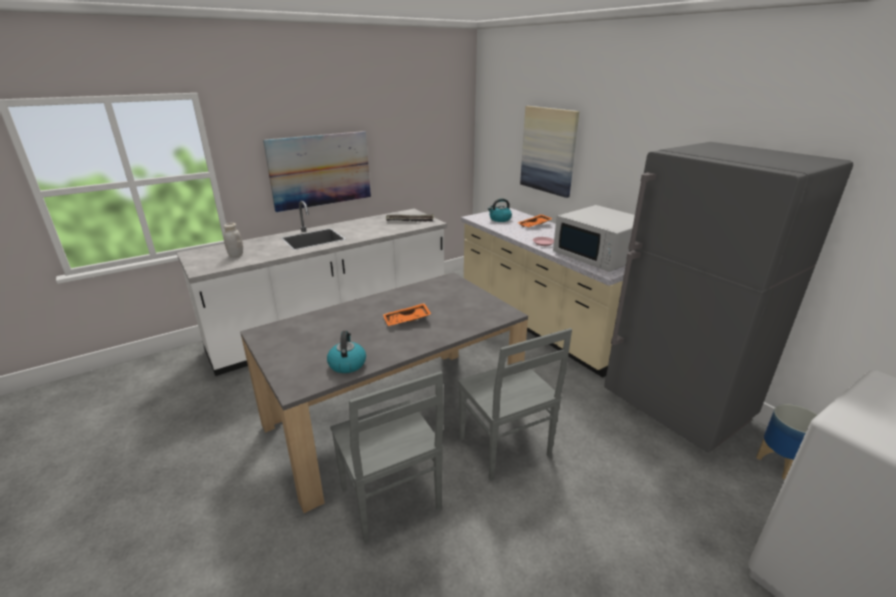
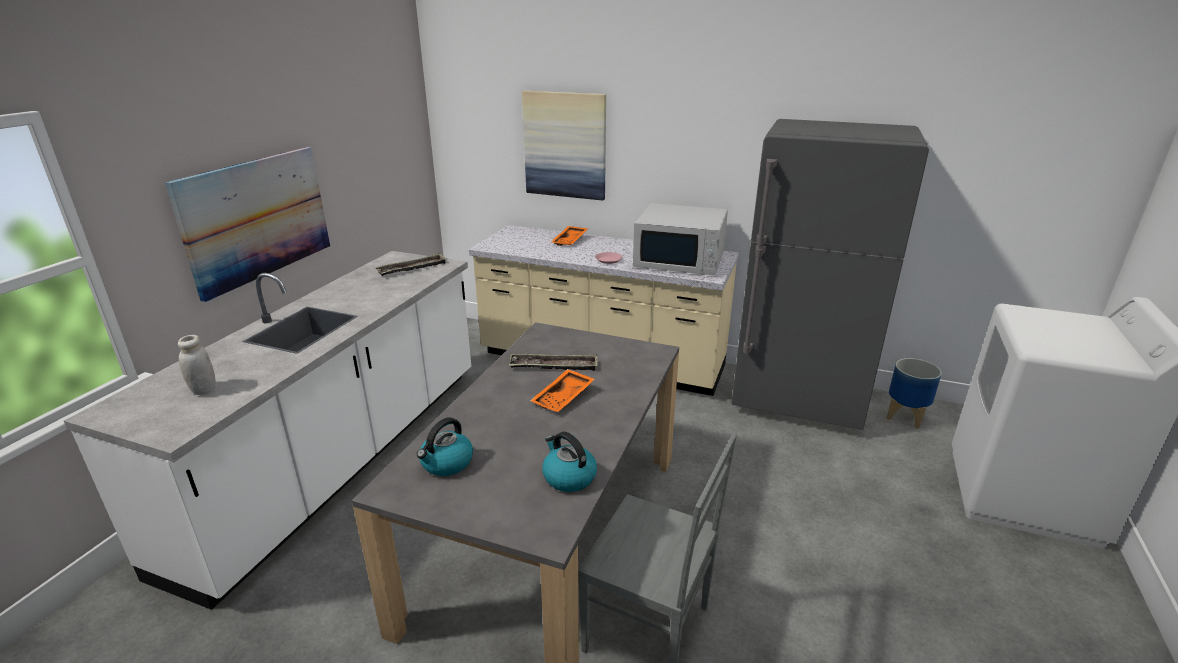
camera: 35 degrees left, 0 degrees up
(427, 301) = (554, 366): none -> tray
(499, 219) = (521, 242): kettle -> kettle (446, 463)
(505, 449) = (702, 510): grey chair -> none

